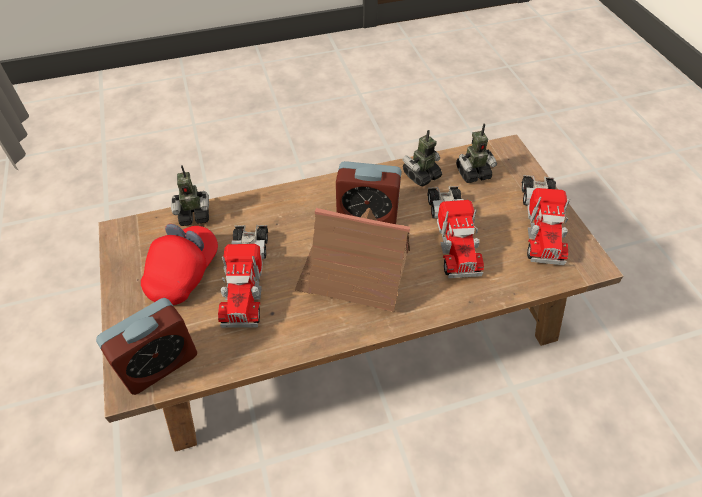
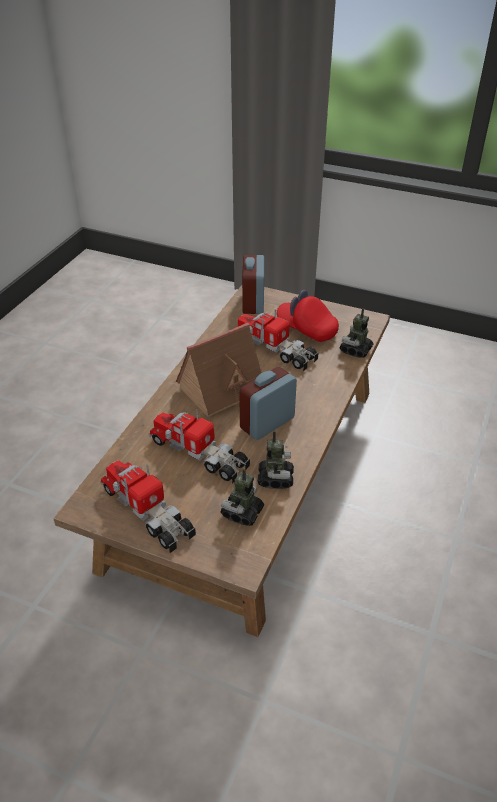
camera: 130 degrees right, 10 degrees down
(184, 273) = (307, 329): red cap -> red cap turned 150 degrees clockwise

